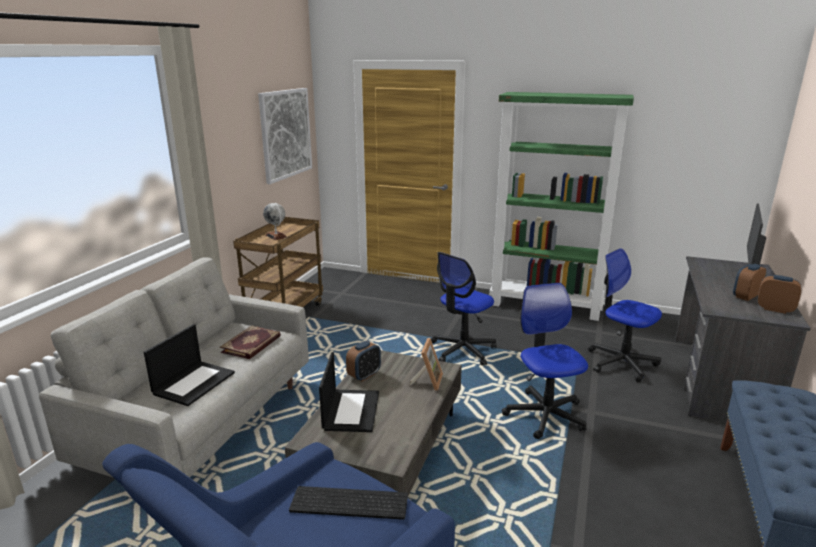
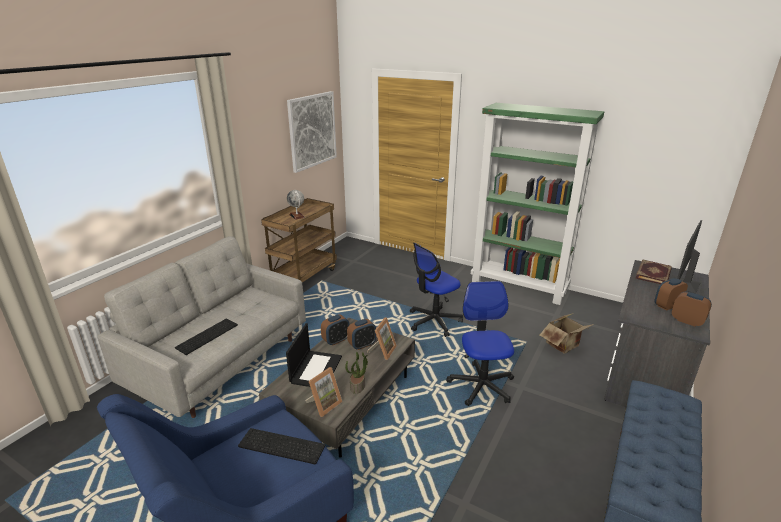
camera: 10 degrees right, 5 degrees up
(194, 382) = (207, 335): laptop -> keyboard
(252, 344) = (257, 307): book -> book (654, 274)
(377, 450) = (324, 404): none -> picture frame
(399, 377) = (362, 345): none -> alarm clock
(412, 424) = (358, 386): none -> potted plant
(621, 362) = (564, 346): office chair -> cardboard box

